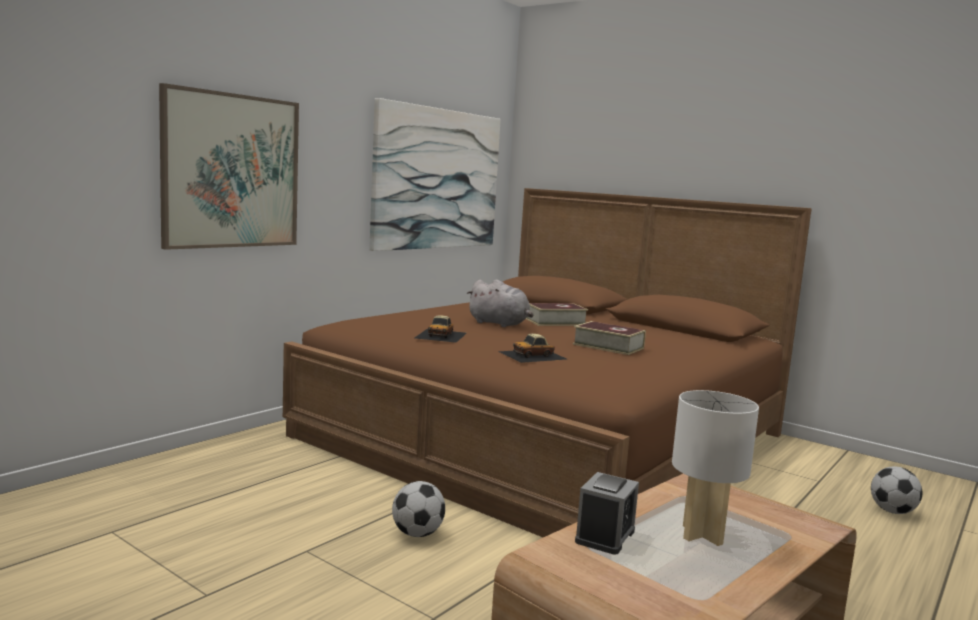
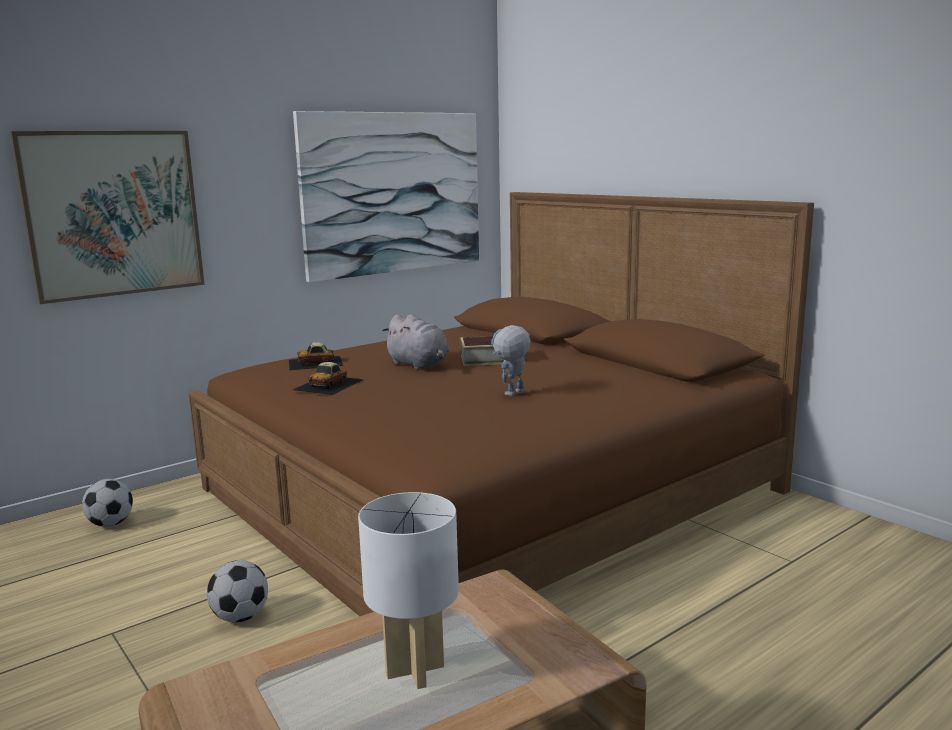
camera: 15 degrees right, 5 degrees up
(533, 355) = (400, 412): toy car -> toy car (316, 362)
(605, 536) = (293, 666): alarm clock -> none
(608, 346) = (511, 395): book -> toy robot
(892, 511) = (863, 612): football -> football (111, 524)

